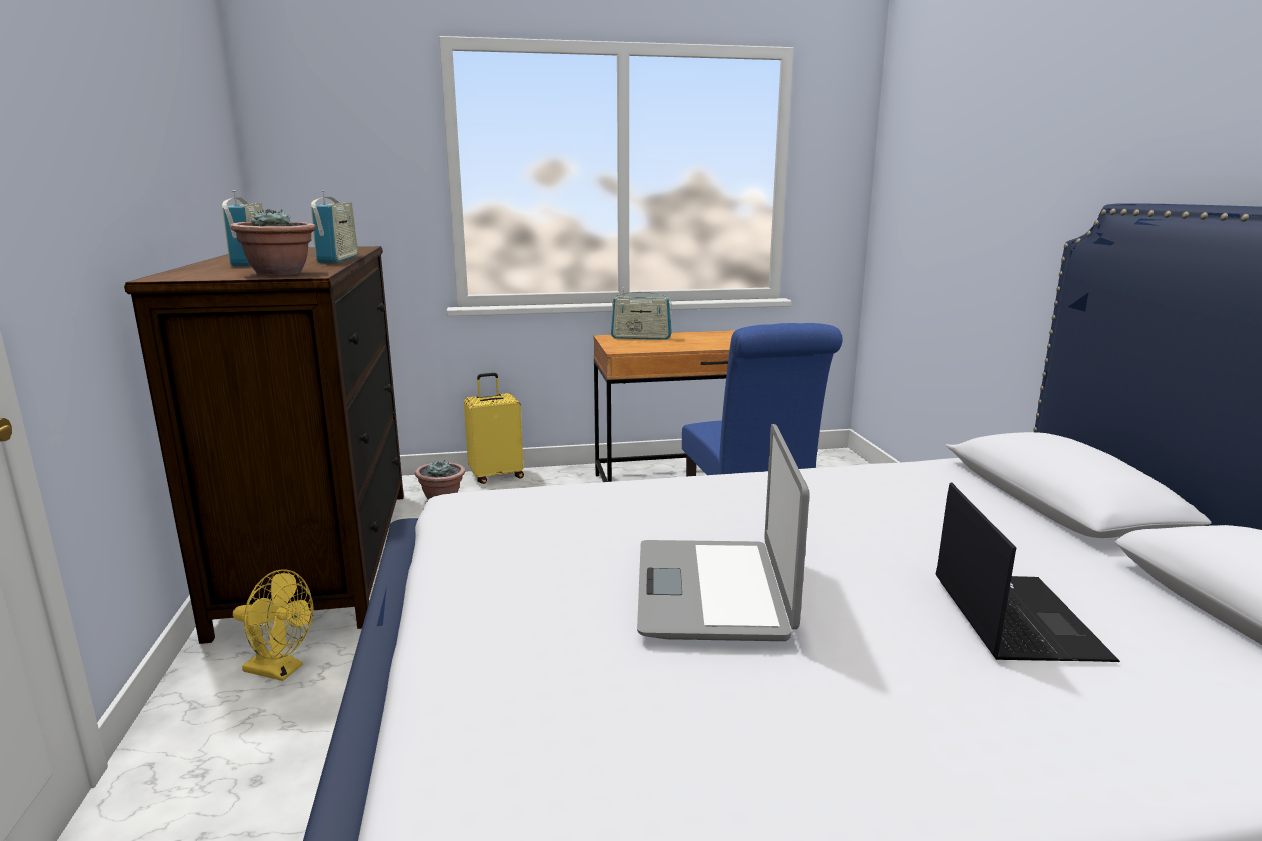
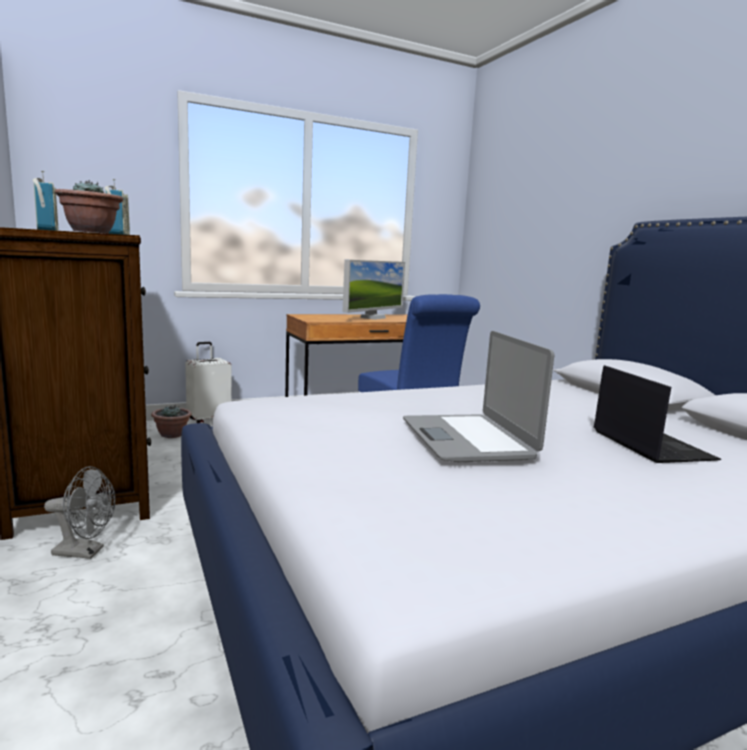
camera: 15 degrees left, 5 degrees down
(281, 670) = (85, 552): yellow fan -> grey fan
(496, 475) = (209, 420): yellow suitcase -> white suitcase
(641, 337) = (322, 315): radio -> none
(713, 340) = (373, 318): none -> monitor

